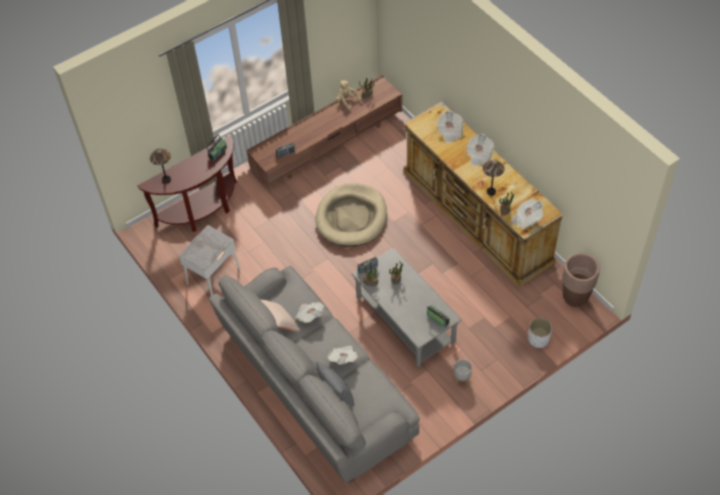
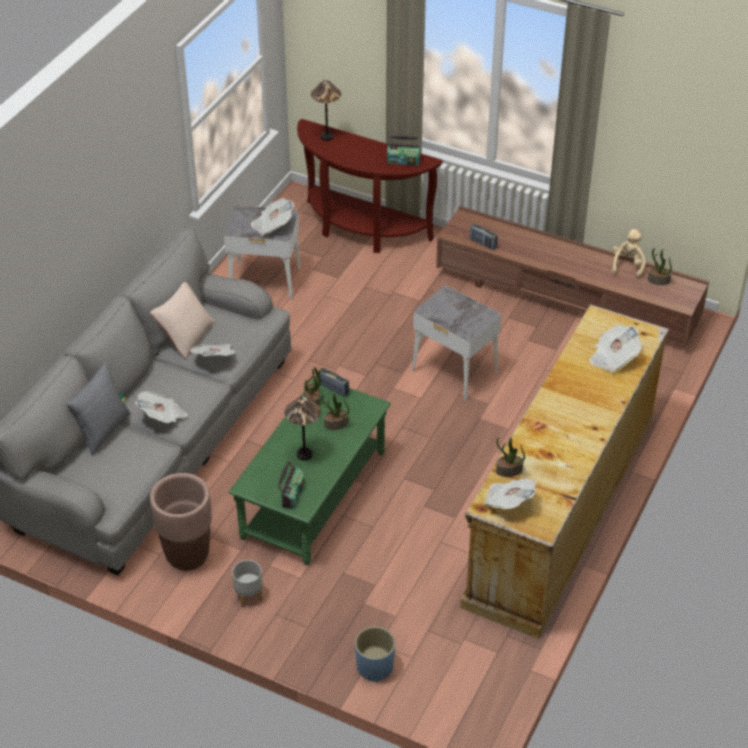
camera: 60 degrees right, 10 degrees down
(351, 217) = (455, 372): beige dog bed -> side table
(405, 320) = (314, 494): grey coffee table -> green coffee table
(479, 155) = (593, 405): newspaper -> newspaper (272, 225)
(491, 191) = (531, 443): table lamp -> table lamp (305, 454)
(538, 339) = (375, 667): white planter -> blue planter
(575, 297) = (487, 689): brown planter -> brown planter (187, 555)

